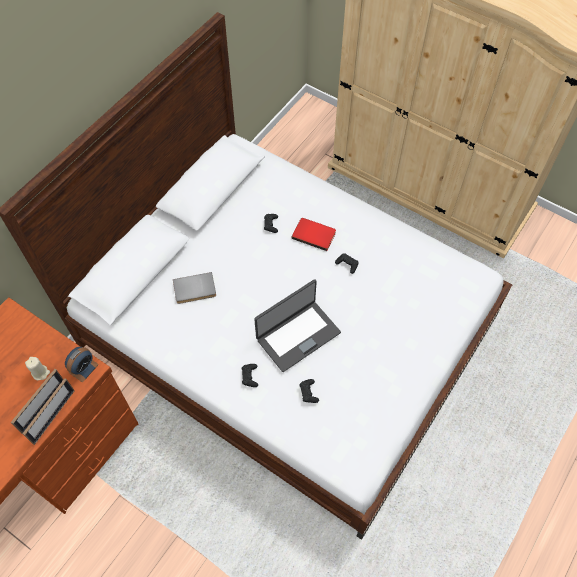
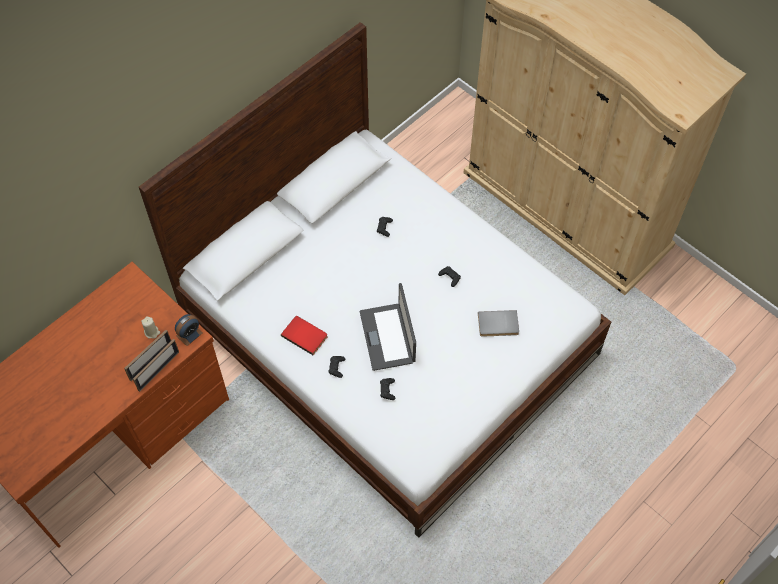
camera: 10 degrees right, 0 degrees up
(195, 290) = (300, 280): grey book -> grey book (498, 325)
(297, 335) = (388, 337): laptop -> laptop turned 105 degrees clockwise
(314, 234) = (424, 243): red book -> red book (305, 335)

